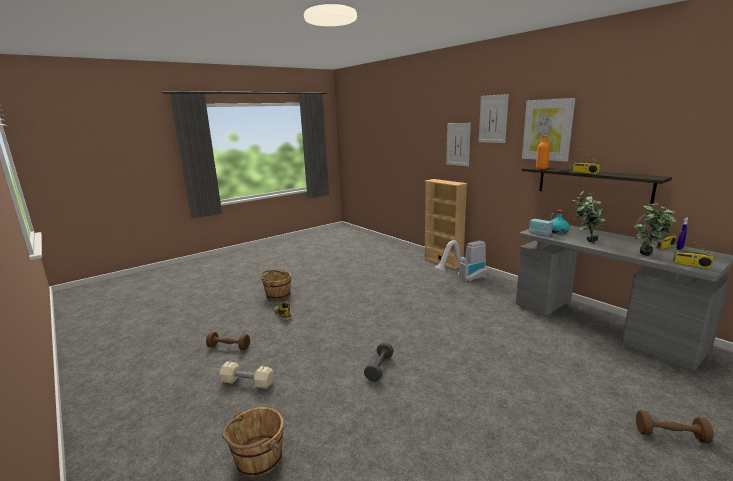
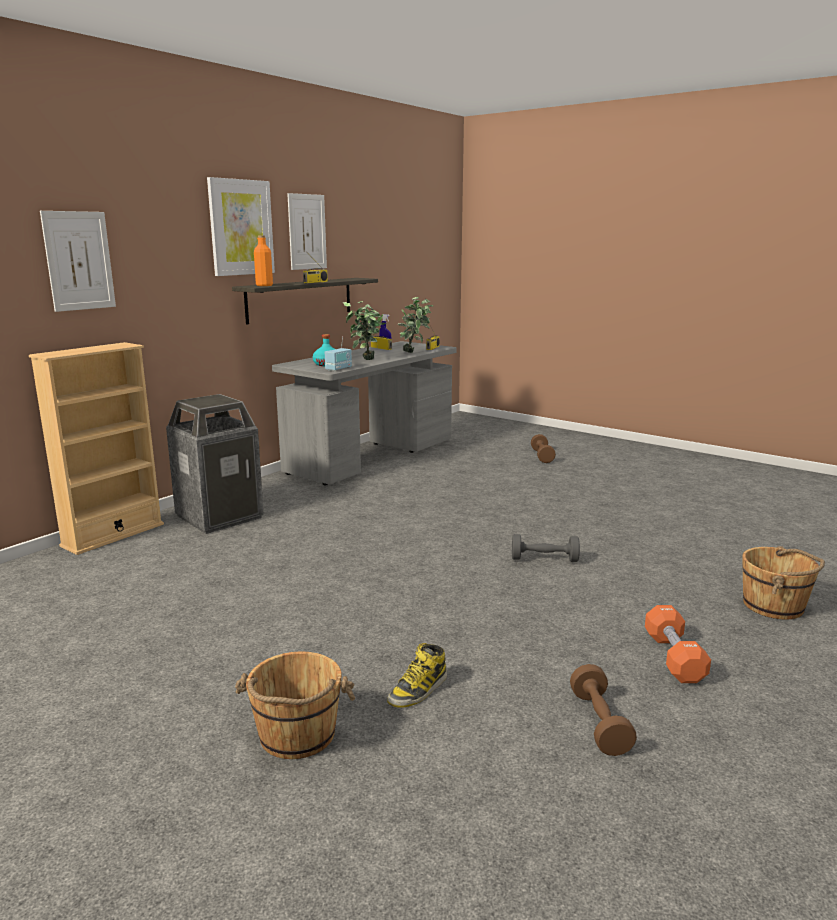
camera: 105 degrees left, 0 degrees up
(247, 383) = (674, 657): beige dumbbell -> orange dumbbell
(464, 279) = (219, 516): vacuum cleaner -> trash can
(493, 119) = (151, 206): picture -> picture (307, 232)

